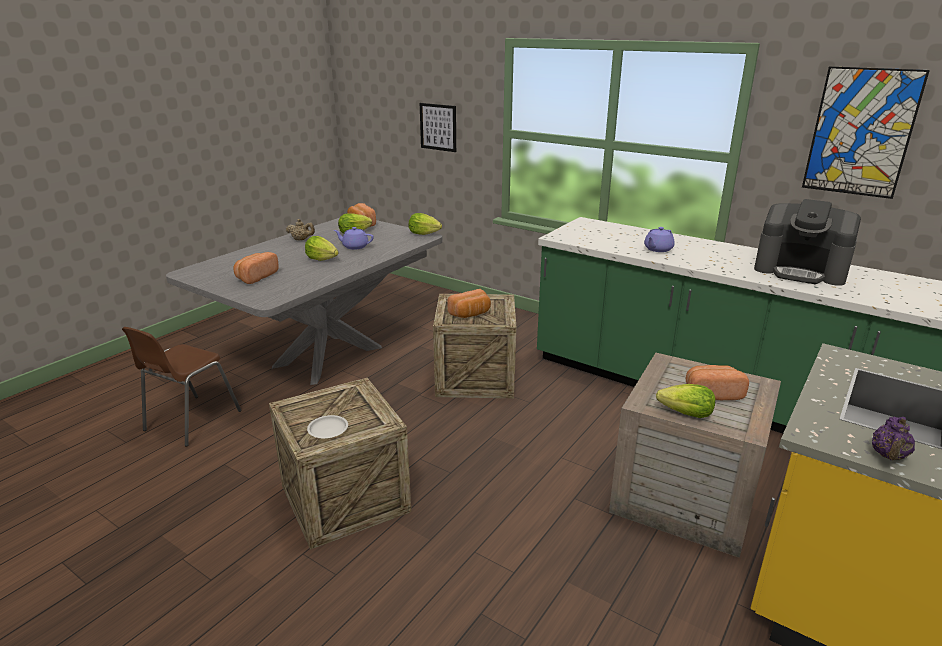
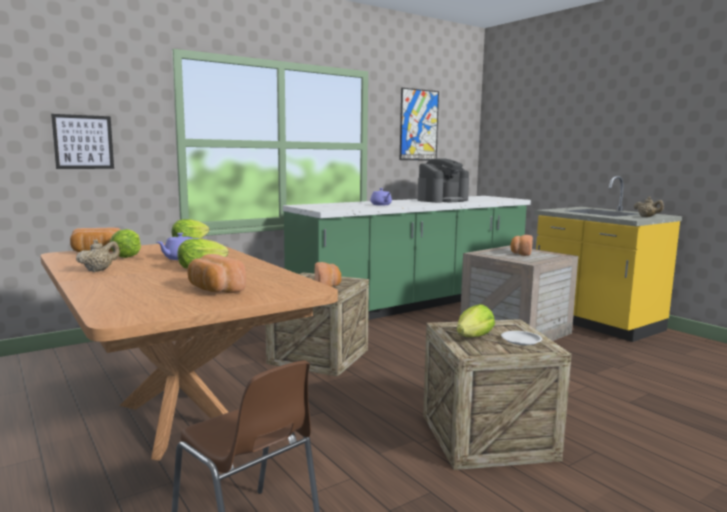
camera: 70 degrees left, 15 degrees down
(327, 356) = (178, 418): grey dining table -> brown dining table
(686, 414) = (543, 259): lettuce -> lettuce (474, 337)
(888, 456) = (647, 217): purple teapot -> beige teapot

